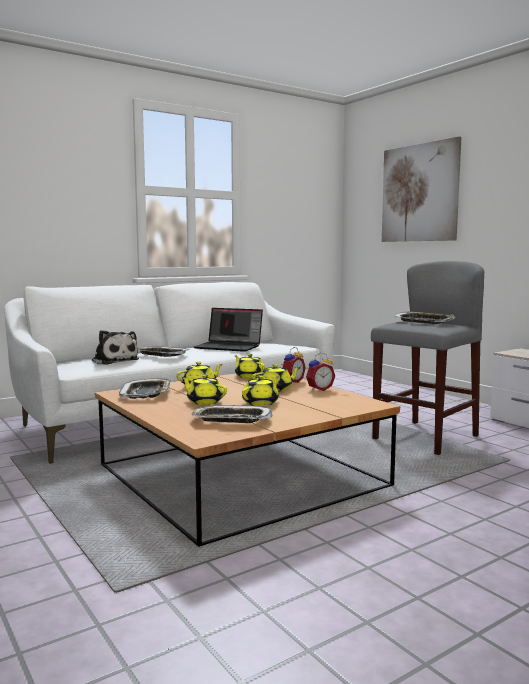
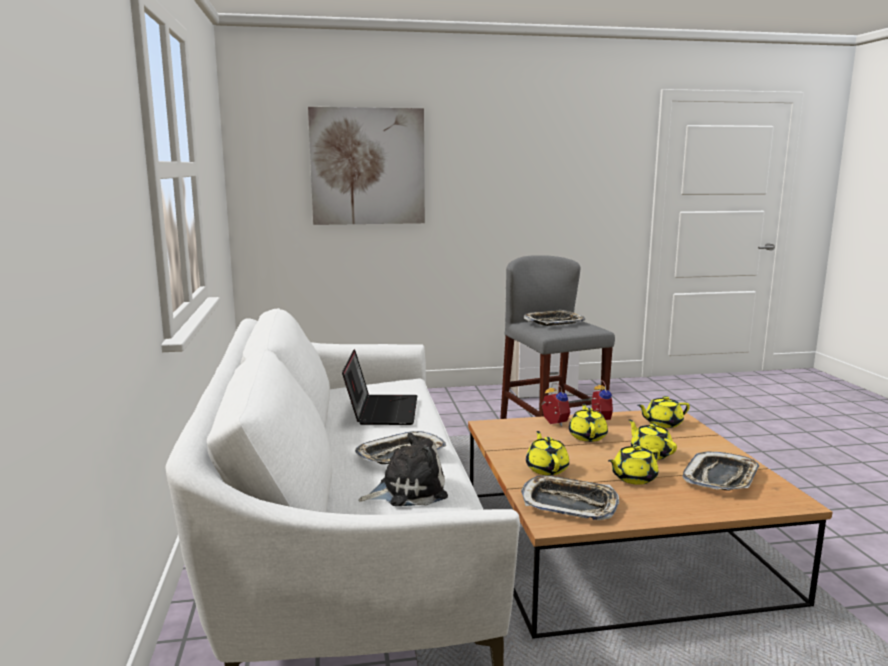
camera: 65 degrees left, 5 degrees up
(229, 347) = (381, 410): laptop -> laptop turned 45 degrees counterclockwise
(249, 376) = (508, 436): yellow teapot -> yellow teapot (662, 423)

